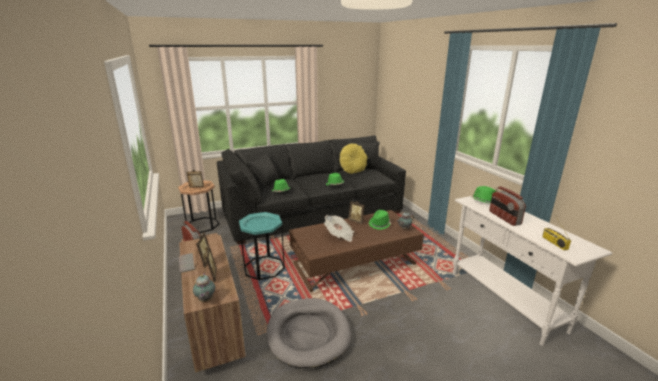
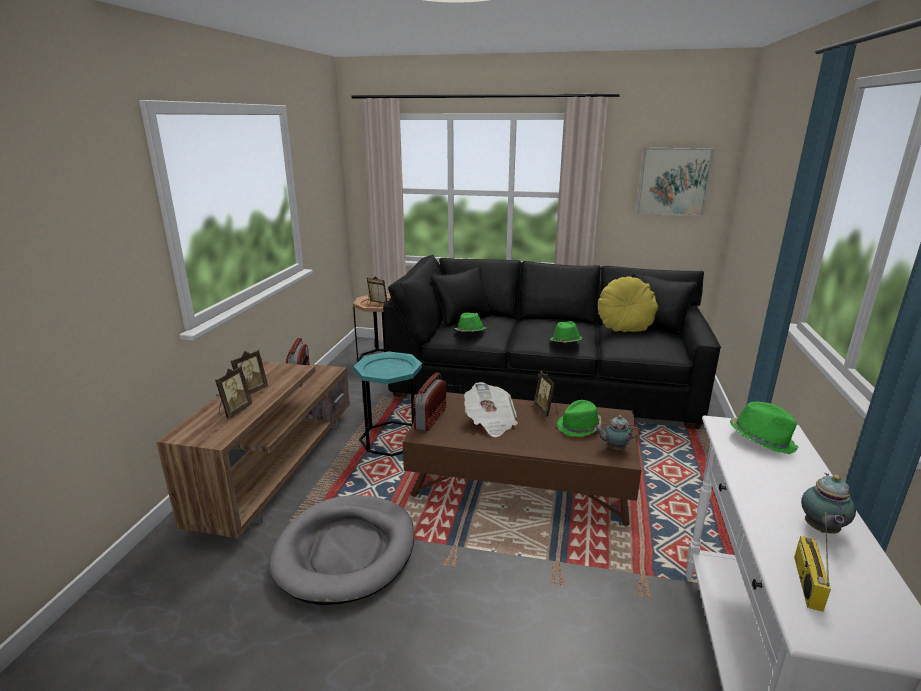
camera: 35 degrees right, 0 degrees up
(205, 300) = (193, 435): teapot -> teapot (820, 530)
(350, 90) = (673, 181): none -> picture
(504, 218) = (758, 484): radio -> radio (430, 418)

